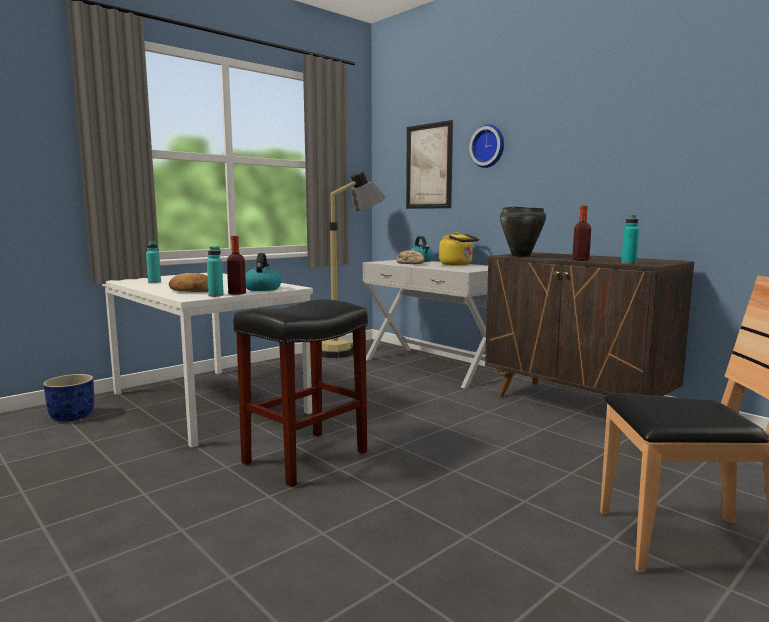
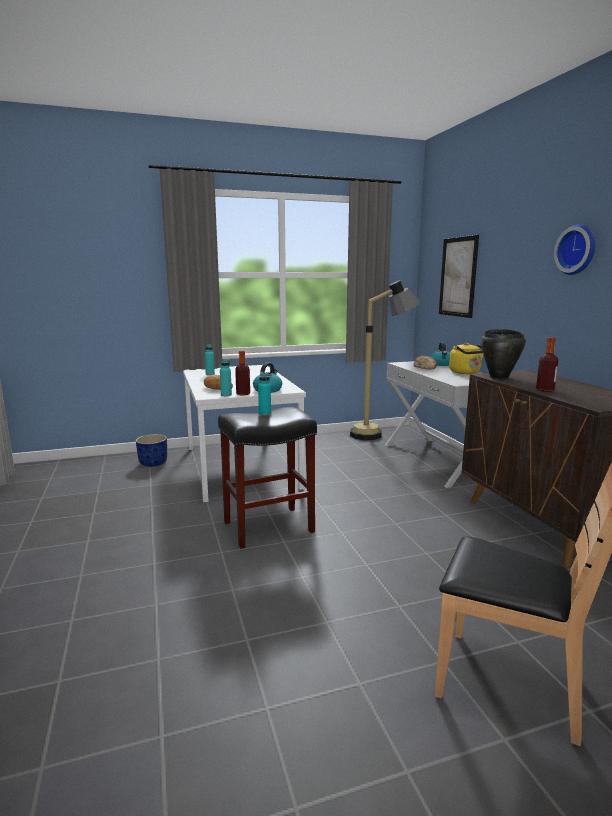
camera: 25 degrees right, 5 degrees up
(489, 146) = (505, 262): wall clock -> wall clock (578, 250)
(628, 263) = (581, 402): turquoise bottle -> turquoise bottle (265, 414)

